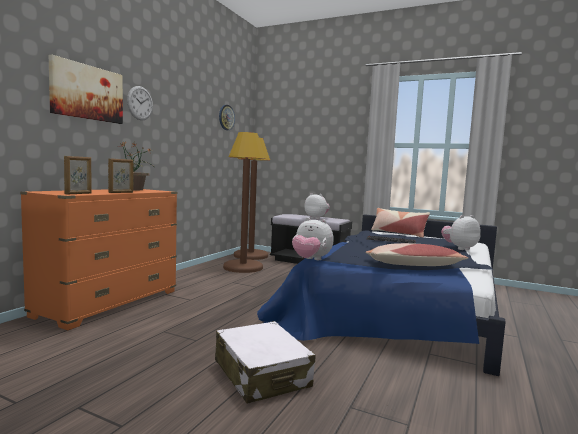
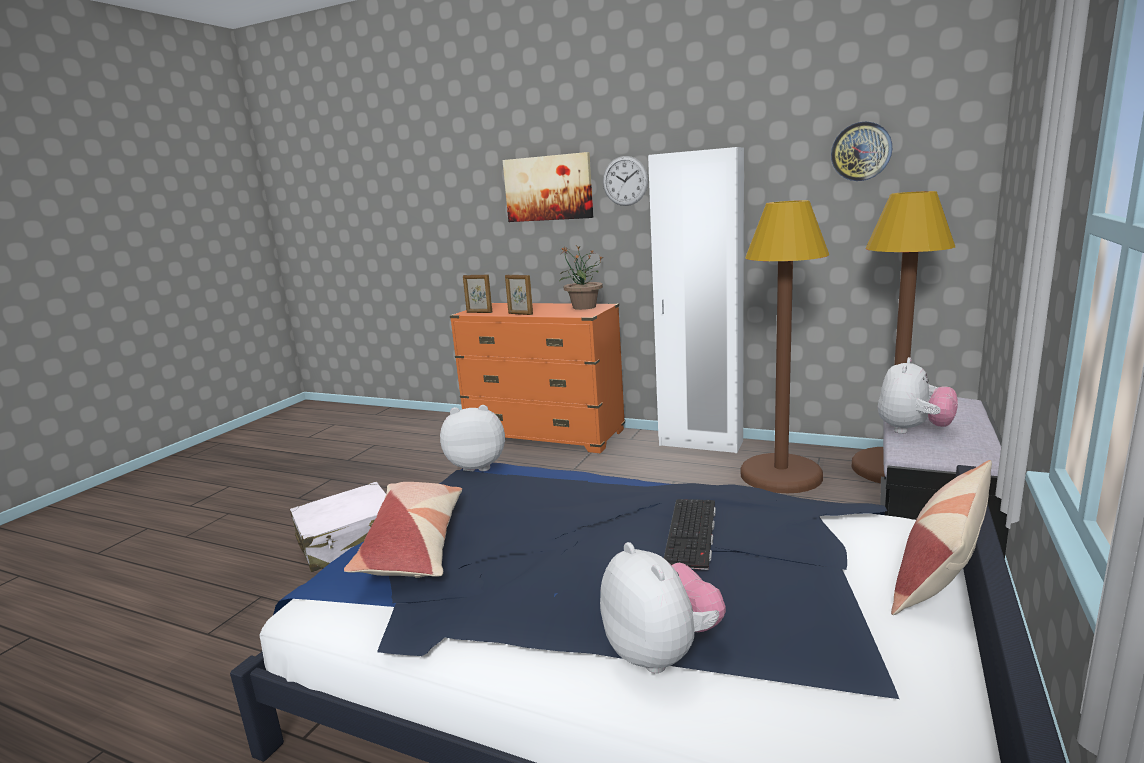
camera: 90 degrees right, 10 degrees up
(187, 273) = (700, 443): none -> white wardrobe
(311, 260) = (477, 466): plush toy -> plush toy turned 60 degrees clockwise

